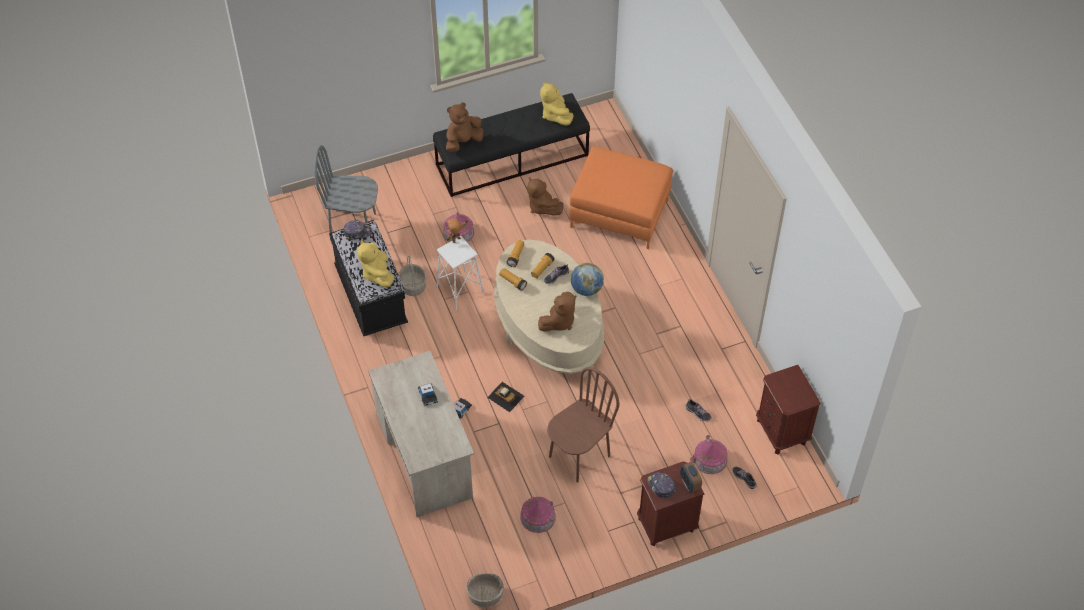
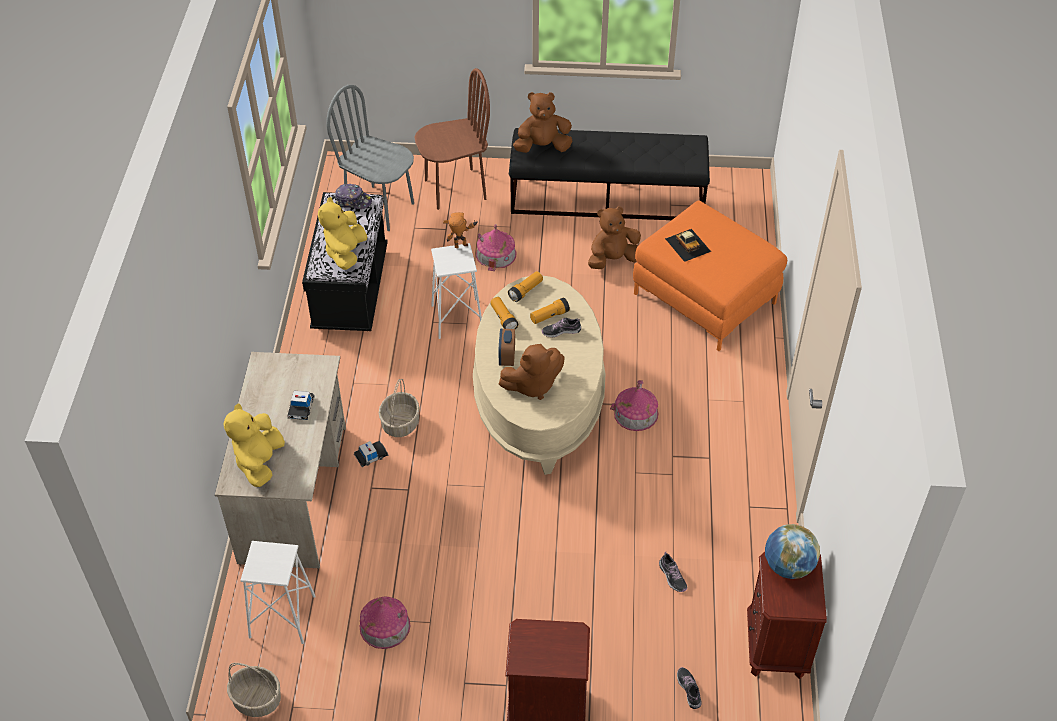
camera: 25 degrees right, 5 degrees down
(412, 286) = (405, 295): basket -> basket (400, 423)
(468, 538) = (282, 617): none -> white stool
(505, 396) = (436, 460): toy car -> toy car (688, 244)
(542, 207) = (613, 259): brown plush toy -> brown plush toy turned 75 degrees clockwise
(555, 115) = (672, 152): yellow plush toy -> yellow plush toy (259, 462)
(579, 456) = (484, 570): brown chair -> brown chair (455, 189)
(586, 289) = (591, 359): globe -> globe (788, 566)
(660, 486) = (531, 643): cap -> none
(689, 483) = (574, 656): alarm clock -> alarm clock (507, 358)
(710, 459) = (655, 643): toy house -> toy house (635, 413)

